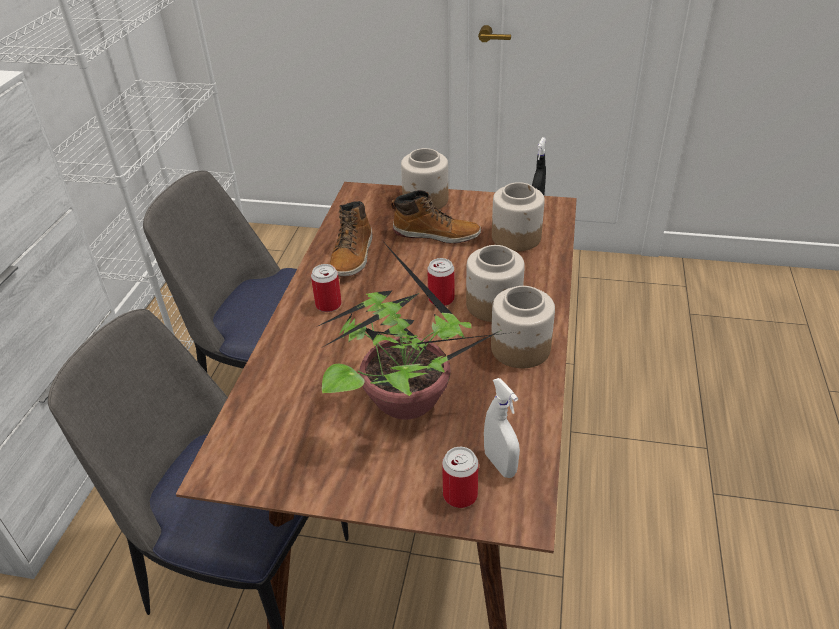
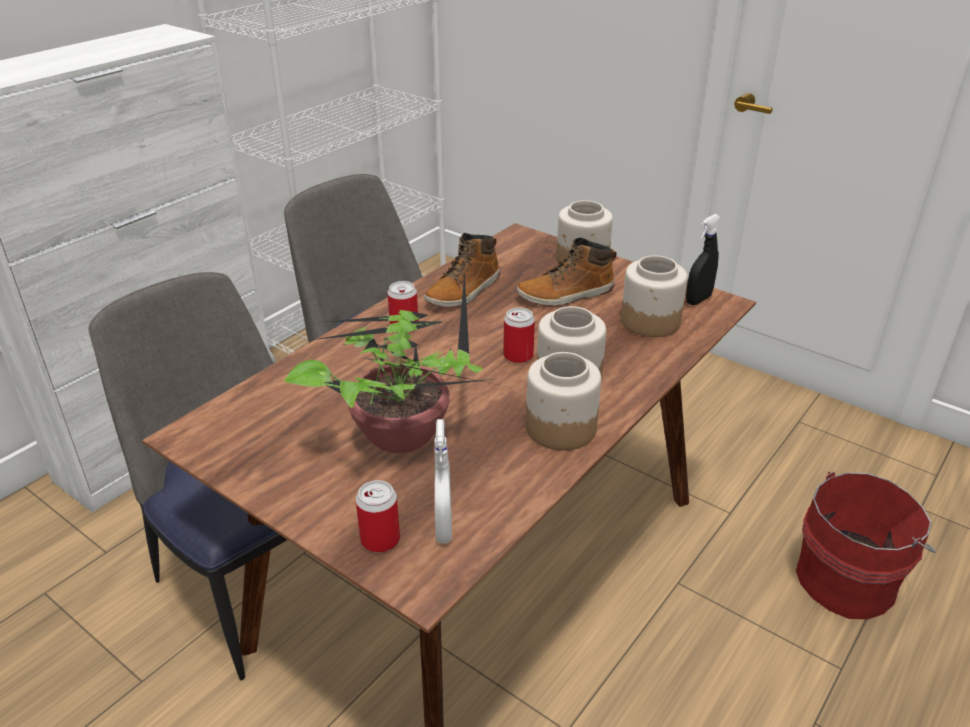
camera: 25 degrees right, 5 degrees down
(436, 234) = (566, 295): boot -> boot turned 120 degrees clockwise
(676, 382) = (849, 579): none -> red bucket

